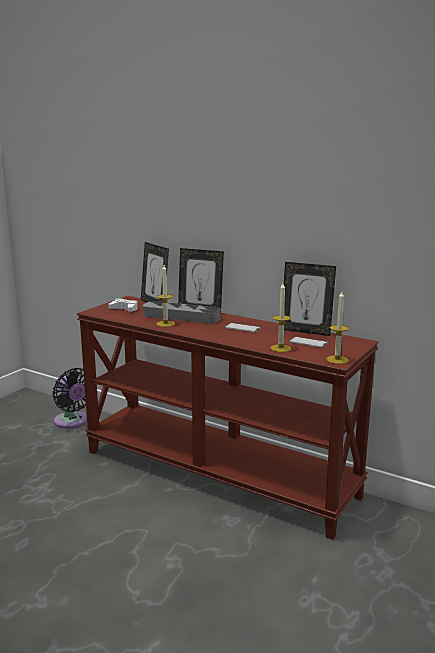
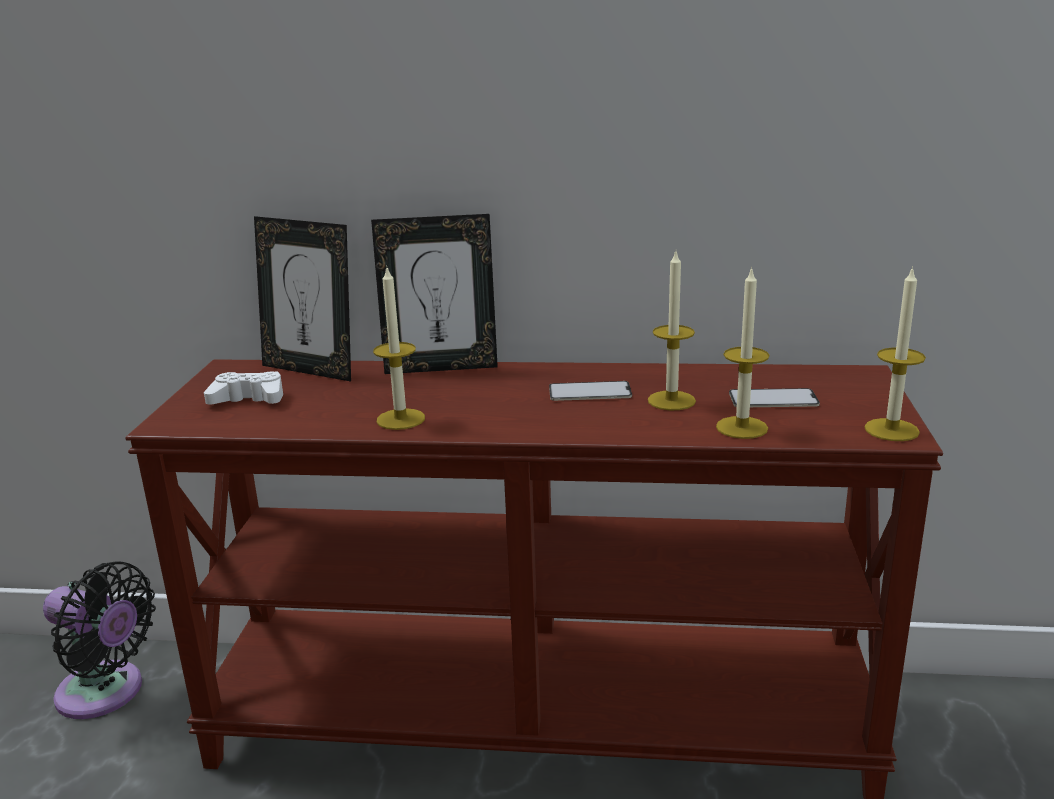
camera: 25 degrees left, 5 degrees up
(181, 317) = (415, 392): grey tray -> none
(268, 336) = (671, 400): none -> candle
(306, 331) = (728, 372): picture frame -> none

